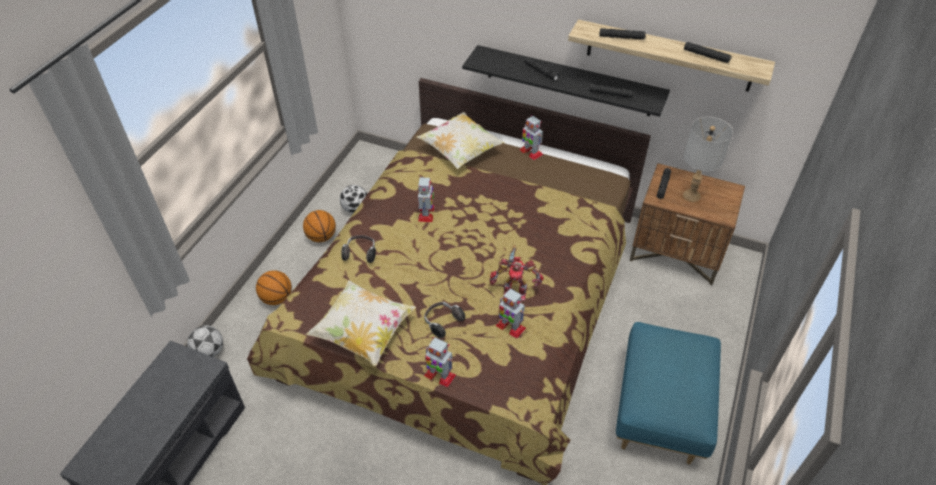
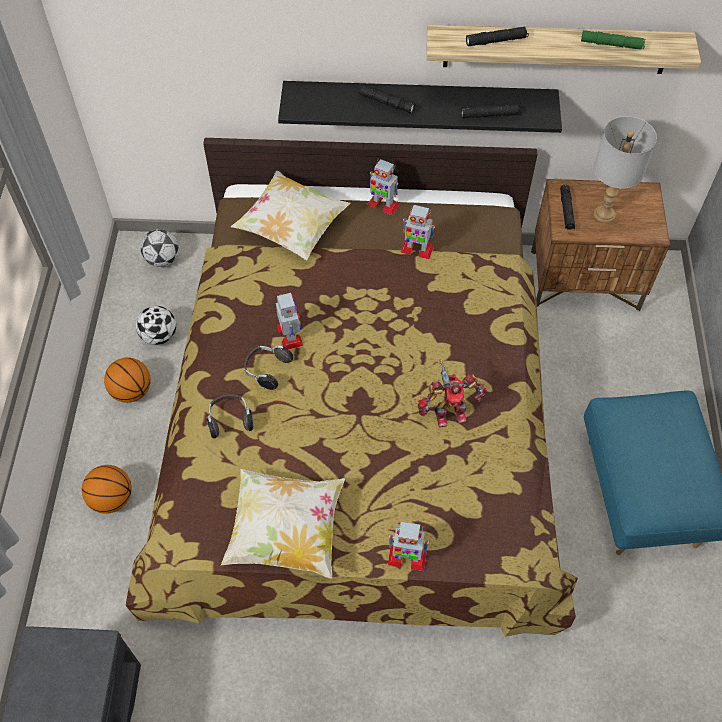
camera: 20 degrees left, 10 degrees up
(209, 351) = (55, 604): football -> football (163, 259)
(442, 322) = (379, 484): headphones -> headphones (267, 370)
(510, 326) = (463, 463): toy robot -> toy robot (416, 249)
(706, 56) = (611, 44): black flashlight -> green flashlight

